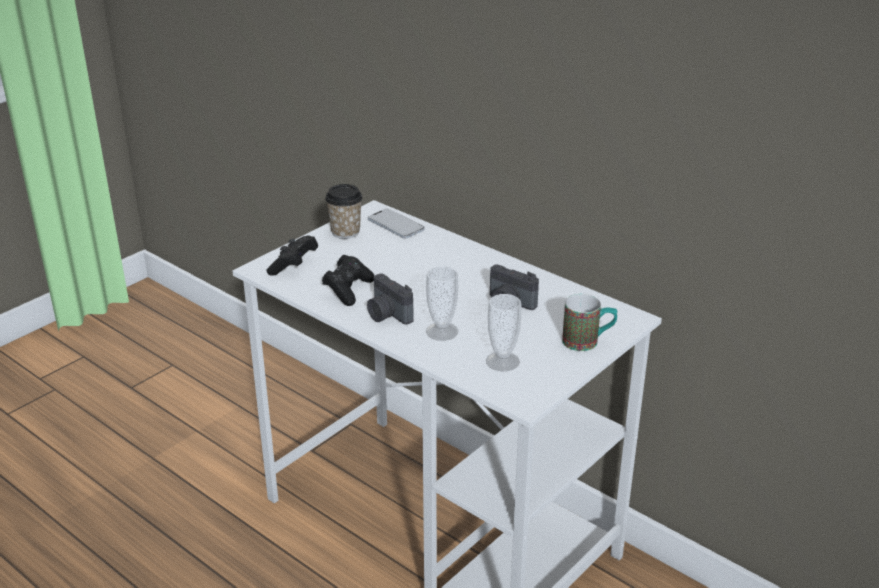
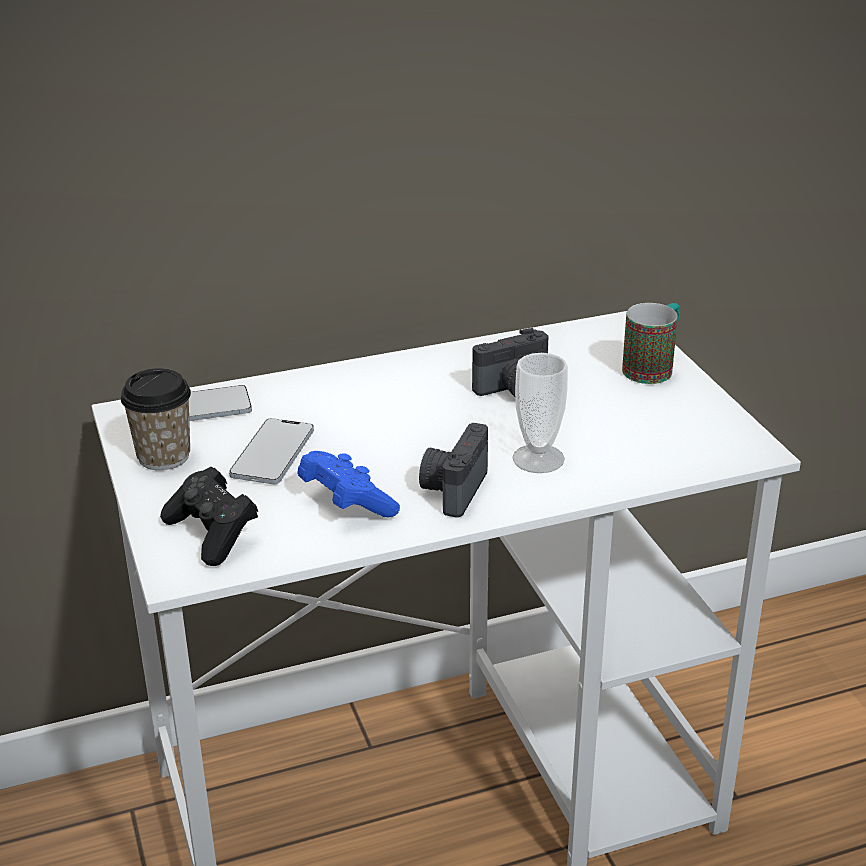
camera: 60 degrees left, 0 degrees up
(348, 290) = (346, 503): black game controller -> blue game controller
(374, 257) = (273, 453): none -> phone
(387, 315) = (452, 489): camera -> camera turned 120 degrees clockwise
(502, 361) = (650, 437): cup -> none

